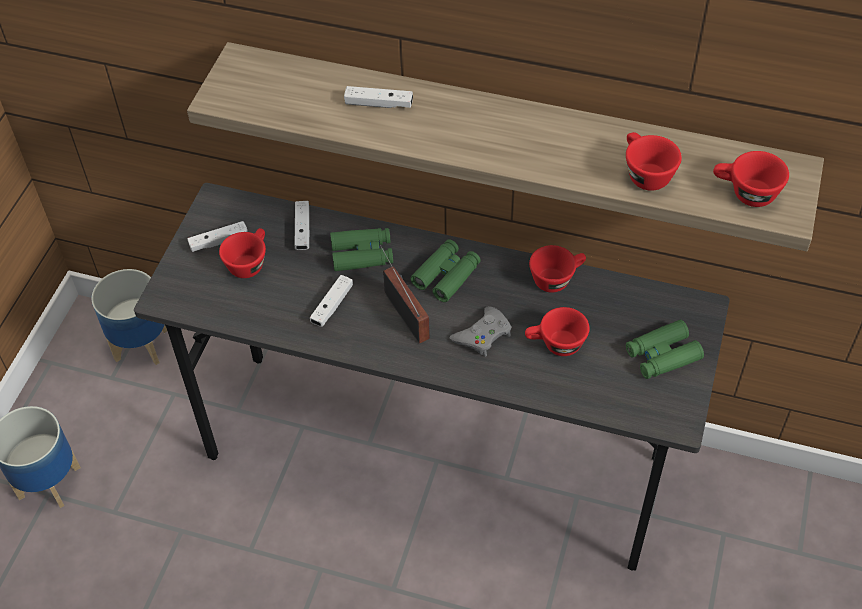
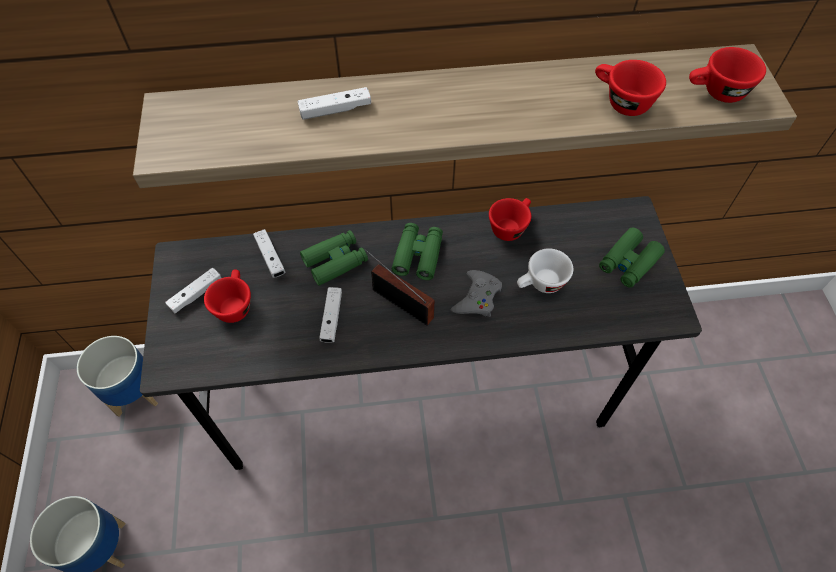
camera: 25 degrees left, 5 degrees up
(555, 345) = (540, 284): red cup -> white cup

